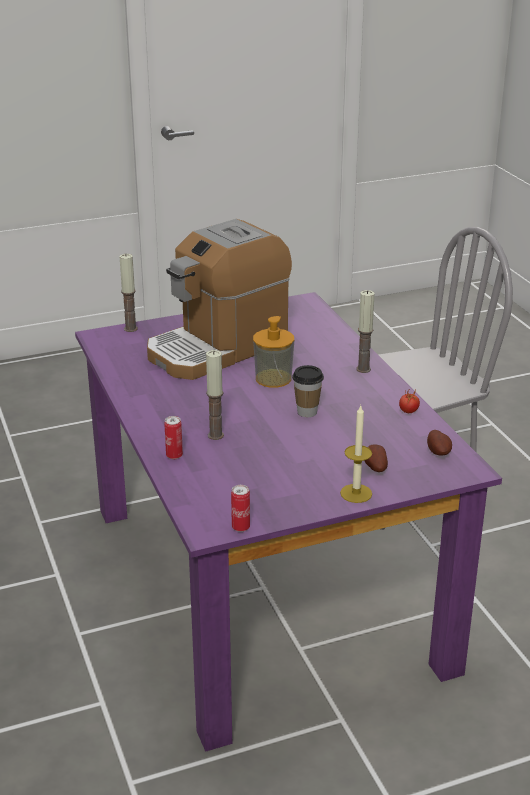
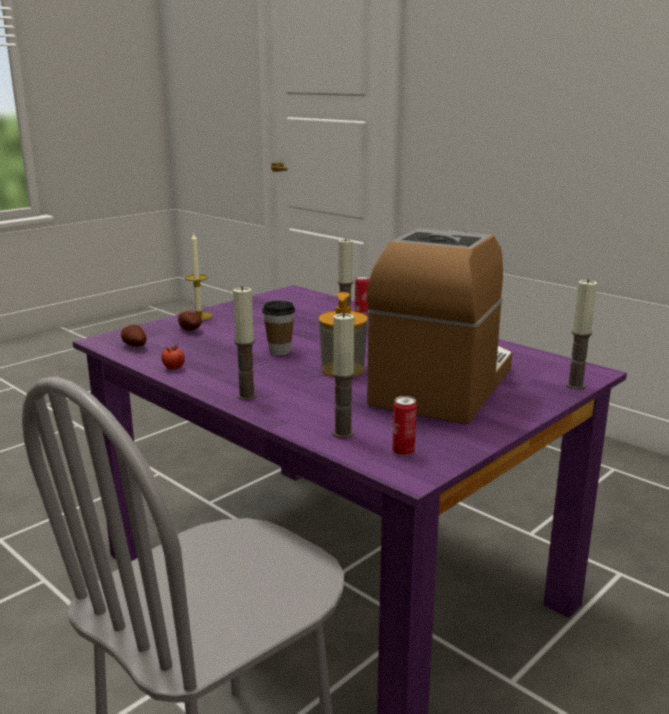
camera: 155 degrees right, 10 degrees down
(240, 527) = (271, 294): can -> can (403, 452)
(321, 329) = (343, 433): none -> candle

